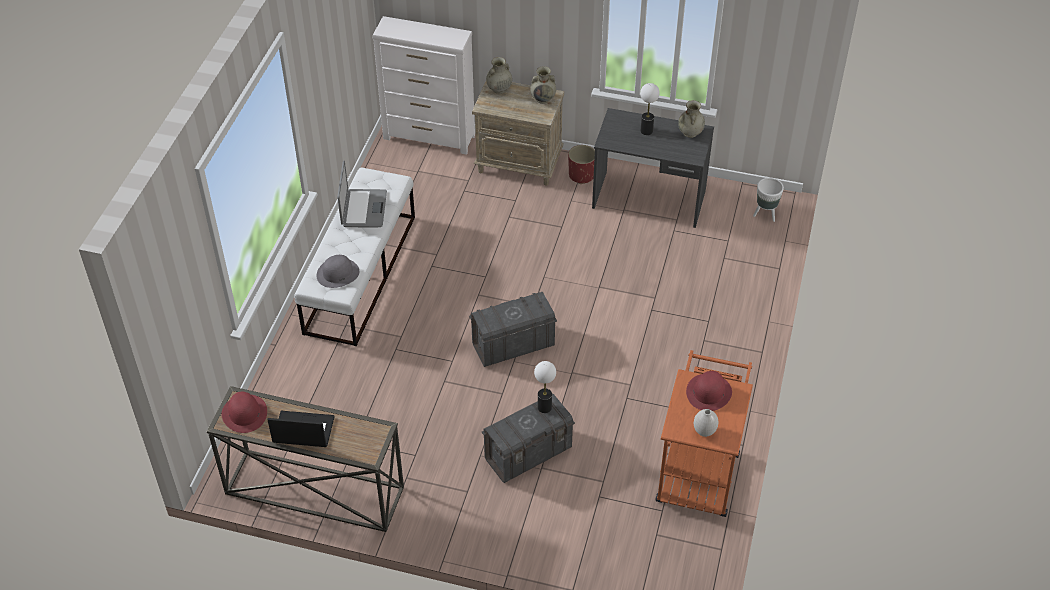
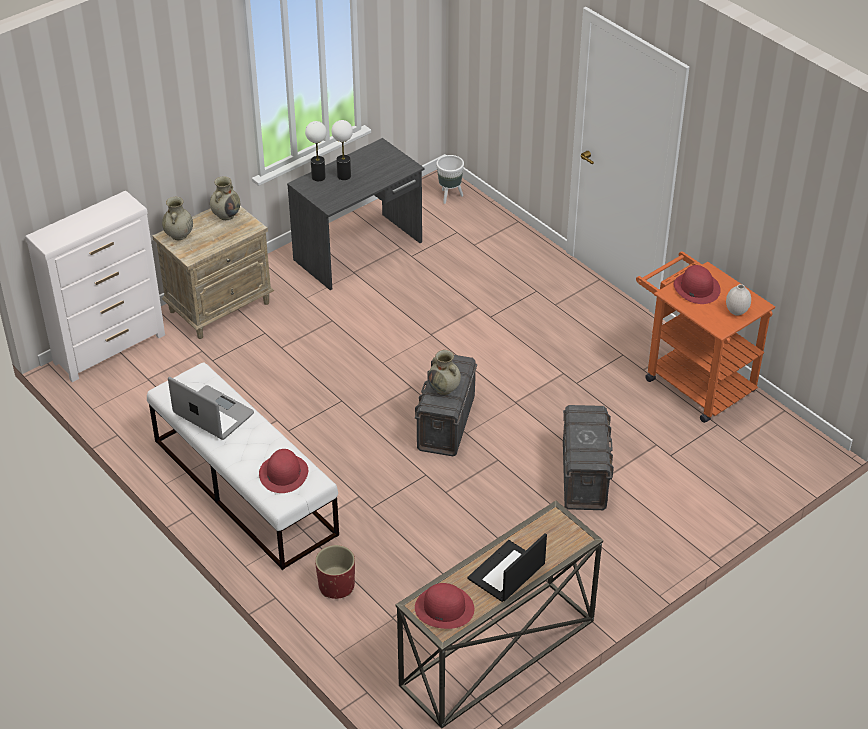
camera: 55 degrees left, 5 degrees down
(338, 273) = (283, 473): grey hat -> red hat
(544, 407) = (580, 418): table lamp -> table lamp (318, 177)
(581, 175) = (281, 276): red planter -> red planter (336, 586)
(690, 133) = (375, 154): beige vase -> beige vase (444, 389)

